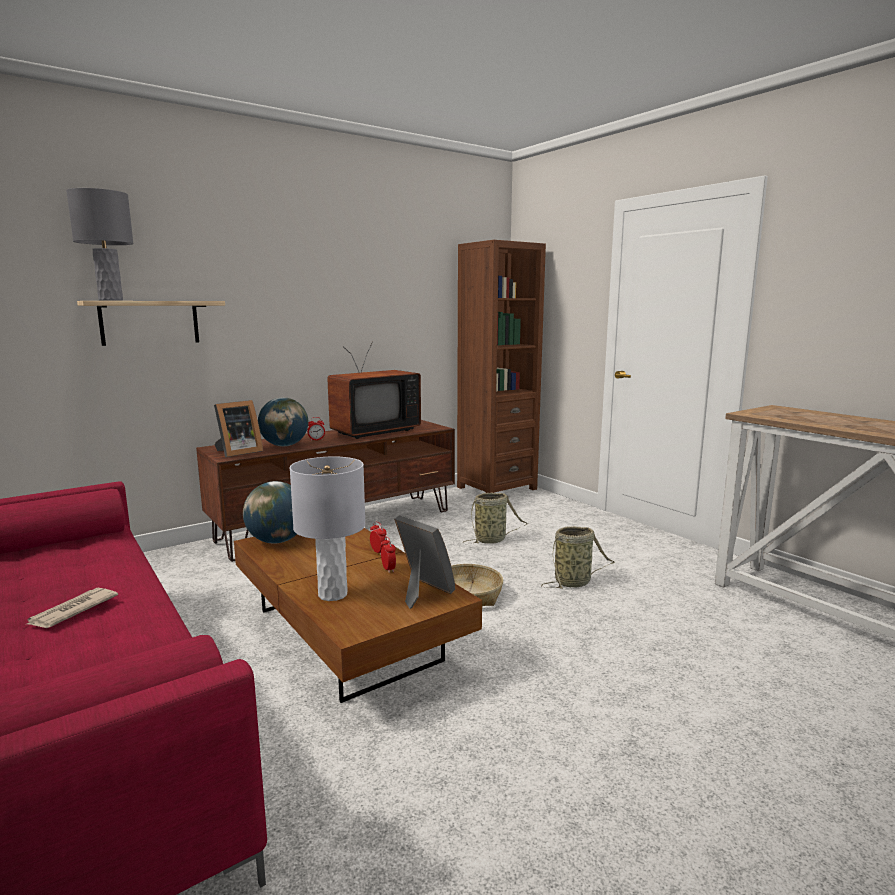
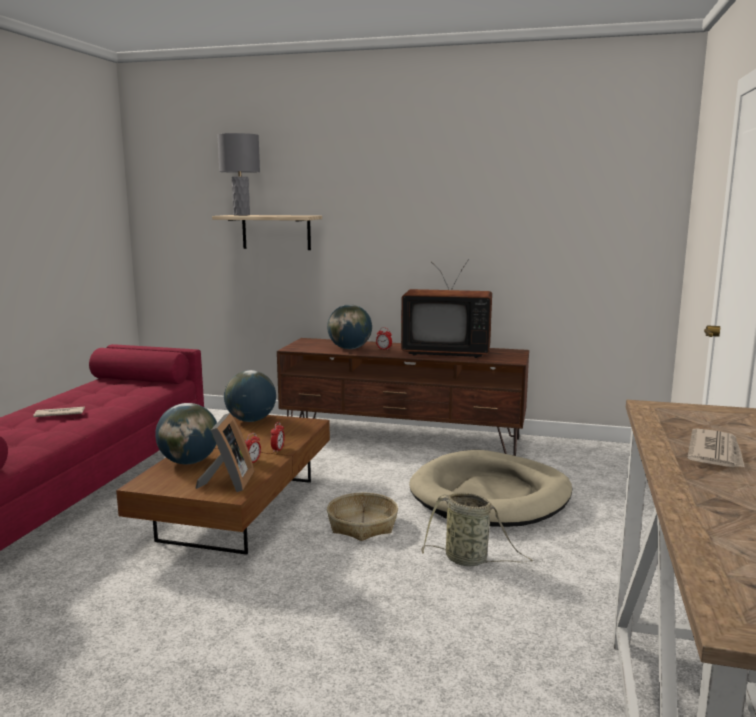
camera: 50 degrees right, 0 degrees up
(237, 452) = (308, 346): picture frame -> none
(332, 594) = (189, 462): grey table lamp -> globe
(492, 540) = (490, 495): basket -> beige dog bed
(496, 488) = (620, 454): brown bookcase -> none
(849, 423) = (716, 453): none -> newspaper

